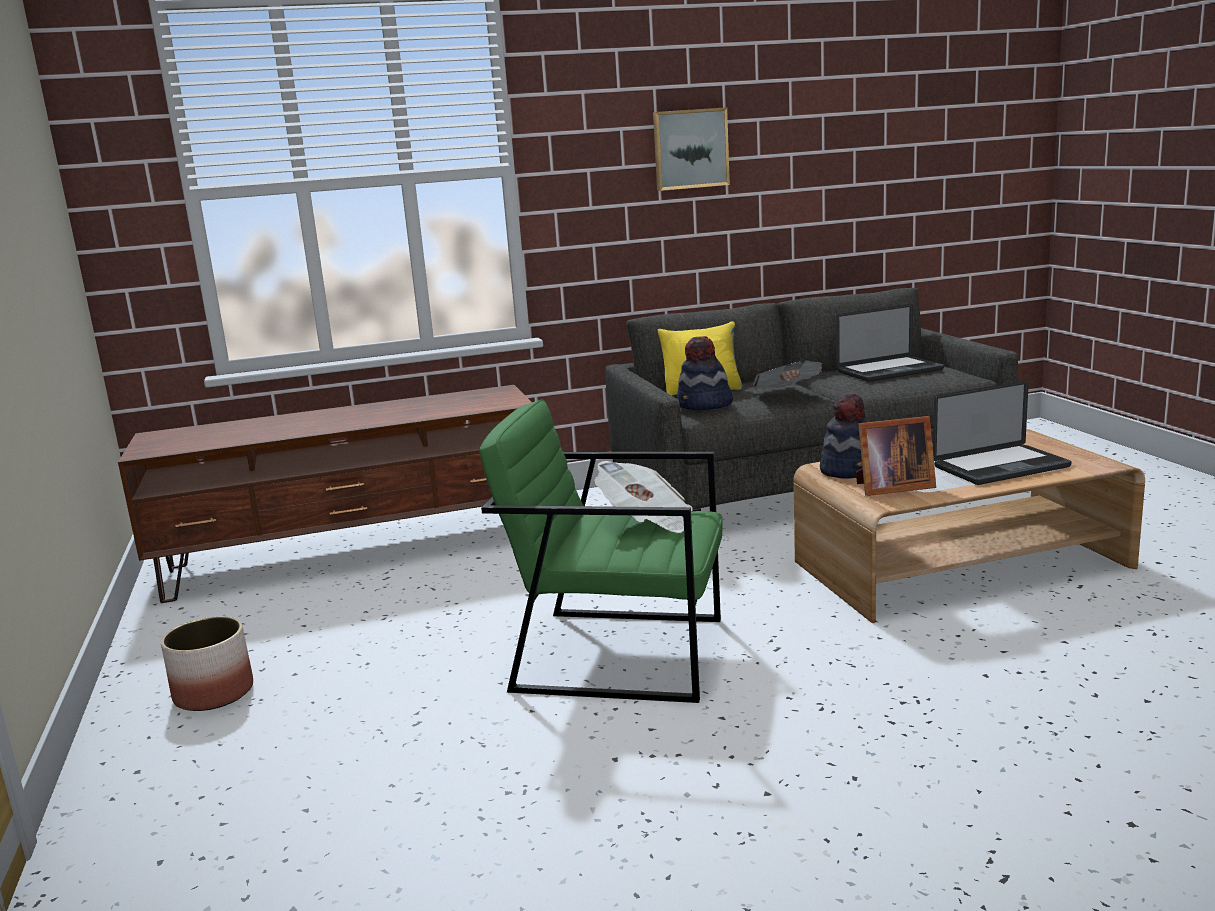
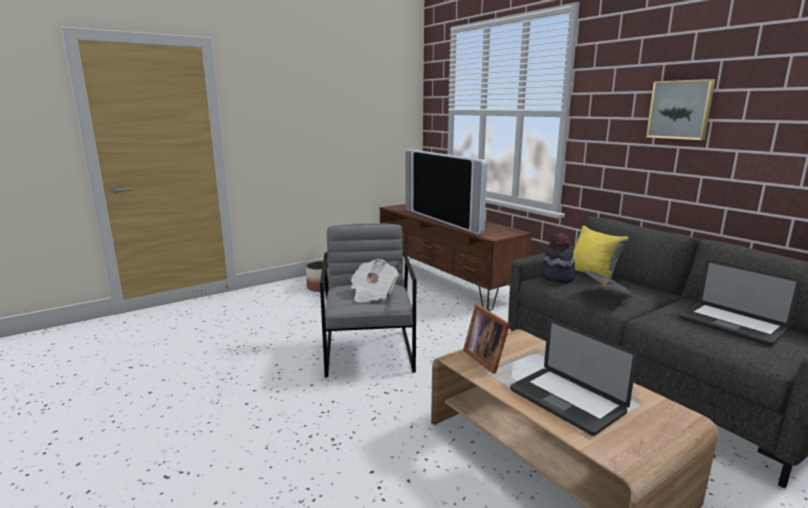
camera: 70 degrees right, 0 degrees up
(345, 421) = (443, 220): none -> television
(620, 653) = (369, 351): green armchair -> grey armchair
(849, 470) = (515, 343): hat -> none

